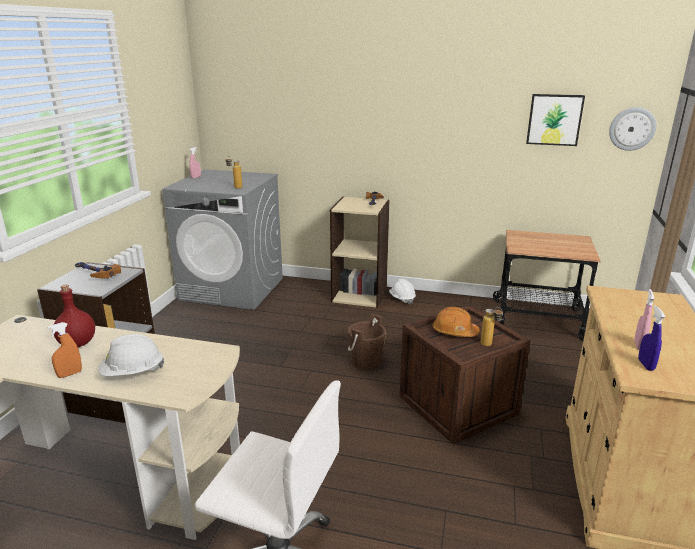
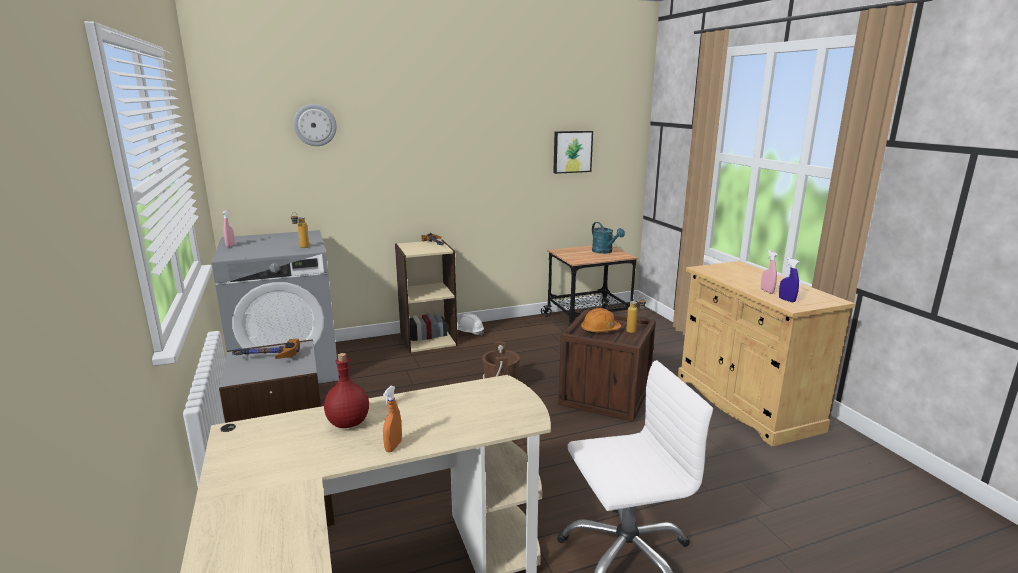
camera: 35 degrees left, 5 degrees down
(133, 373) = (454, 423): white hard hat -> none
(569, 245) = (605, 252): none -> turquoise watering can
(632, 129) = (624, 155): wall clock -> wall clock (315, 125)

